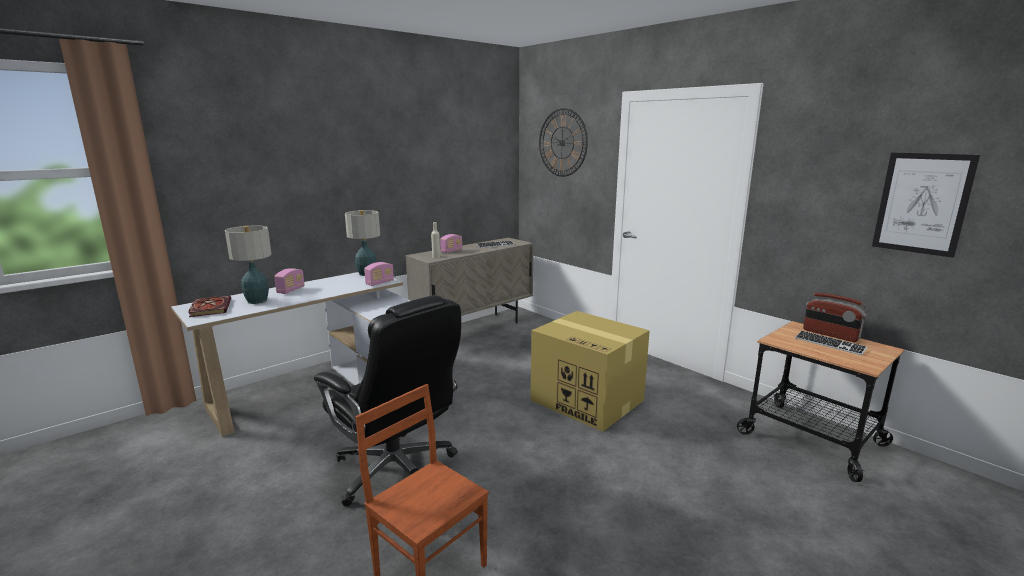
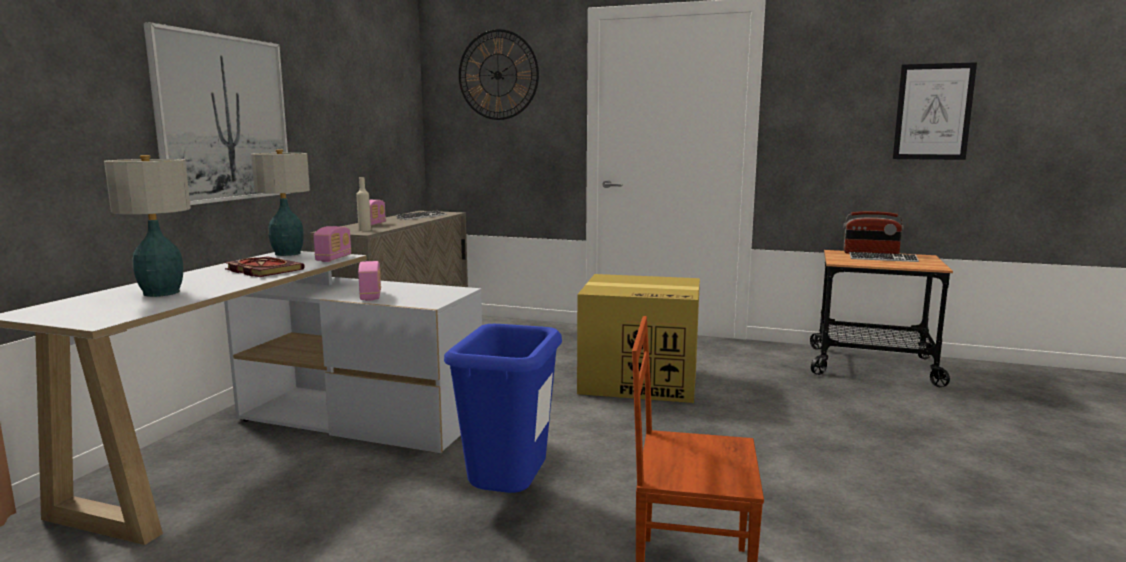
camera: 30 degrees left, 5 degrees down
(210, 308) = (82, 309): book -> book (261, 270)
(291, 290) = (196, 278): radio -> radio (371, 296)
(339, 188) = (223, 119): none -> picture
(396, 471) = (508, 500): black office chair -> blue trash can

